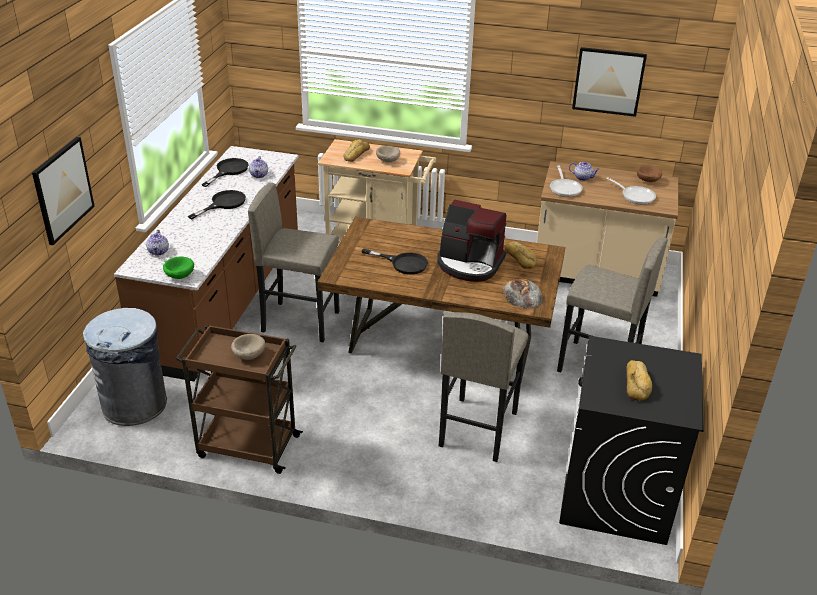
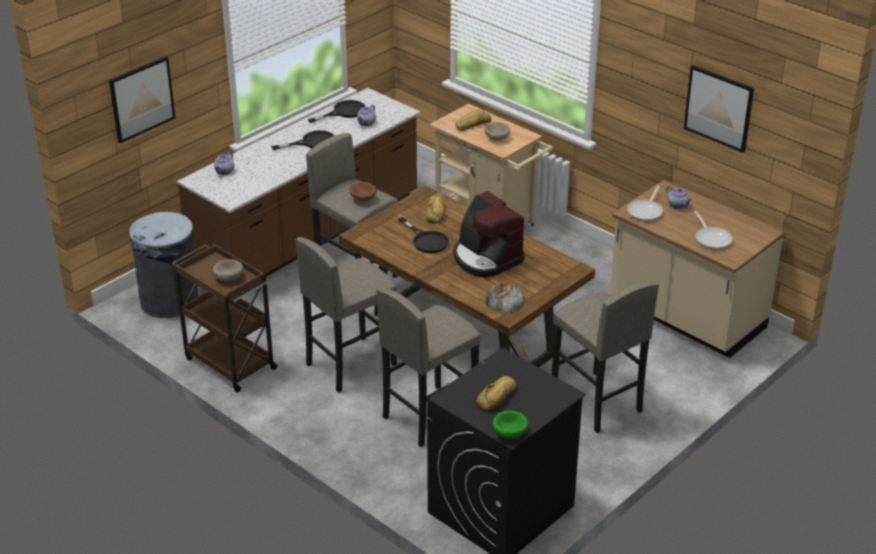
camera: 30 degrees right, 0 degrees up
(179, 275) = (223, 196): green bowl -> green bowl (509, 433)
(365, 406) = (350, 364): none -> grey stool
(520, 258) = (539, 266): bread -> bread (435, 212)
(648, 181) = (745, 227): brown bowl -> brown bowl (363, 199)

